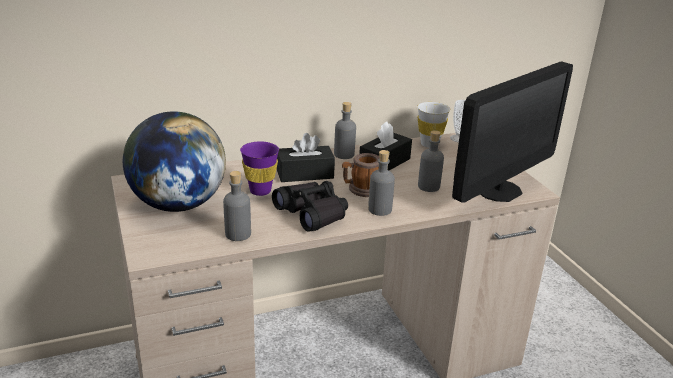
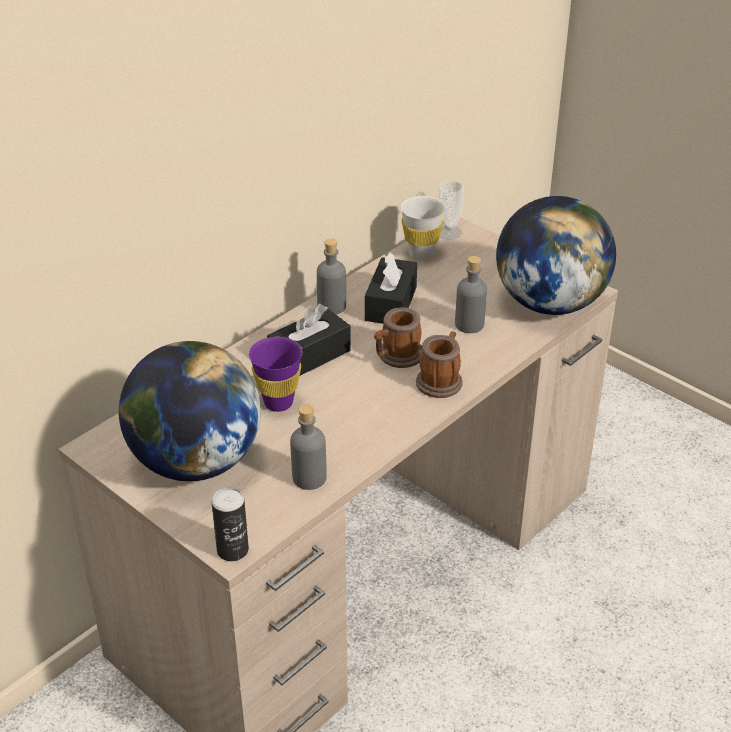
camera: 25 degrees left, 10 degrees up
(148, 256) = (232, 550): none -> can
(312, 213) = (369, 414): black binoculars -> none
(379, 209) = (441, 380): grey bottle -> mug
(499, 190) = (549, 303): monitor -> globe

